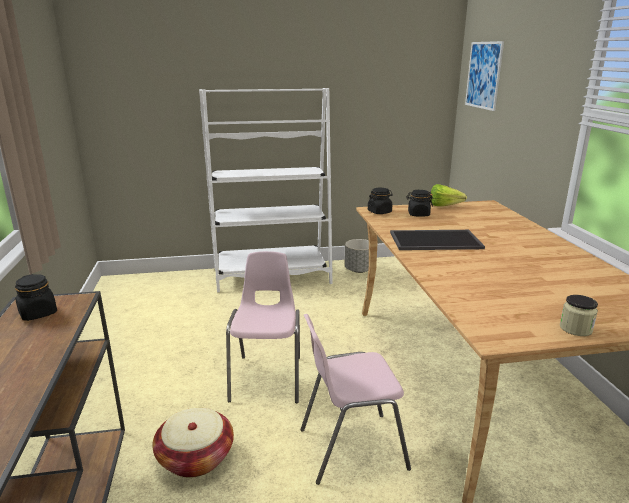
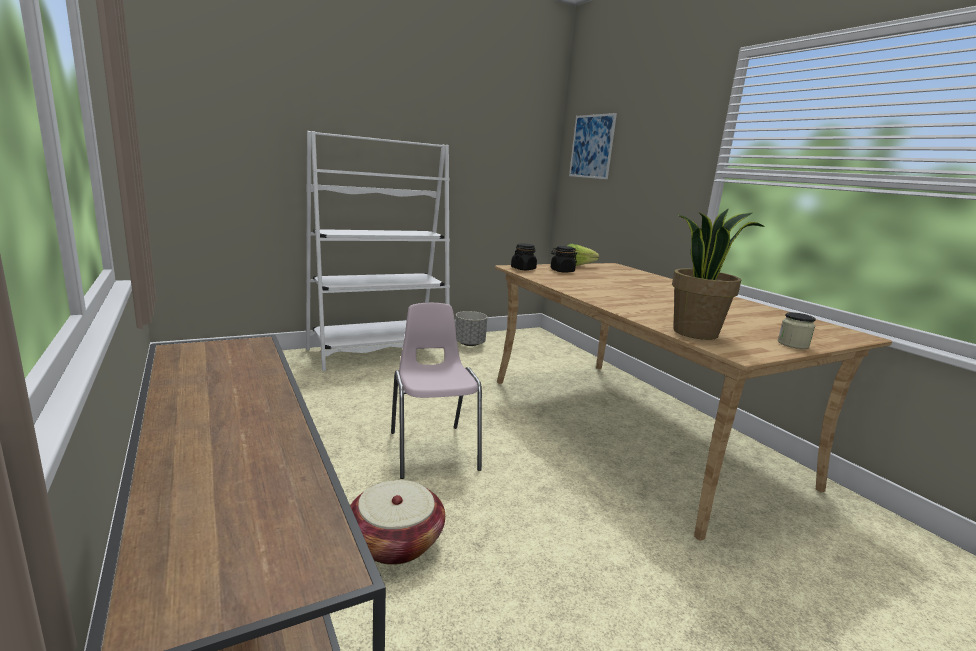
camera: 20 degrees left, 5 degrees down
(38, 313) = (210, 358): black jar -> none
(351, 447) = (561, 505): pink chair -> none
(435, 240) = (601, 288): tray -> none
(474, 306) = (695, 332): none -> potted plant

